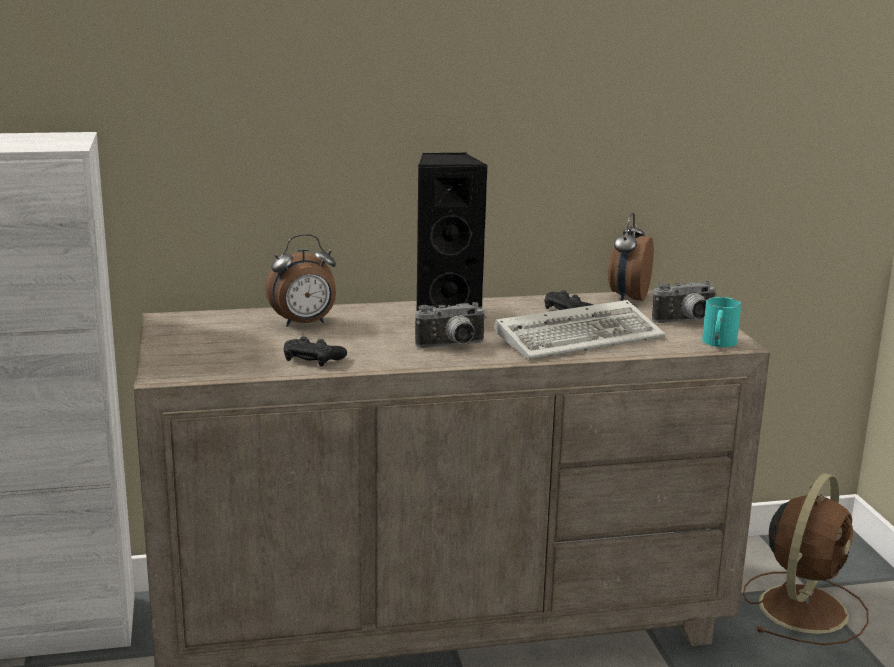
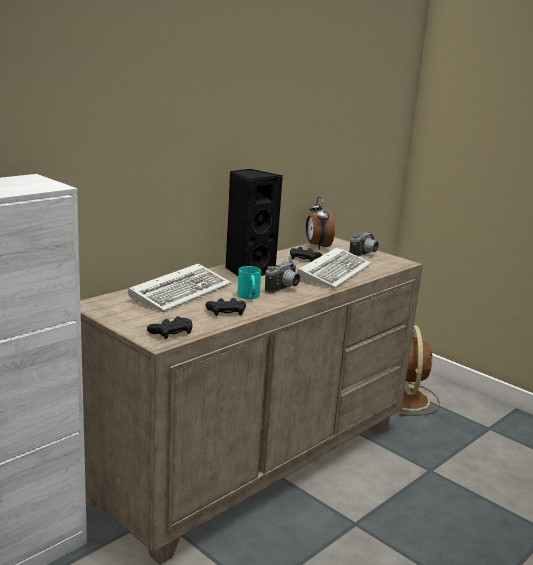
camera: 35 degrees left, 0 degrees up
(197, 369) = (171, 332): none -> black game controller
(304, 324) = (181, 291): alarm clock -> keyboard
(718, 343) = (396, 263): turquoise mug -> turquoise mug (249, 296)

